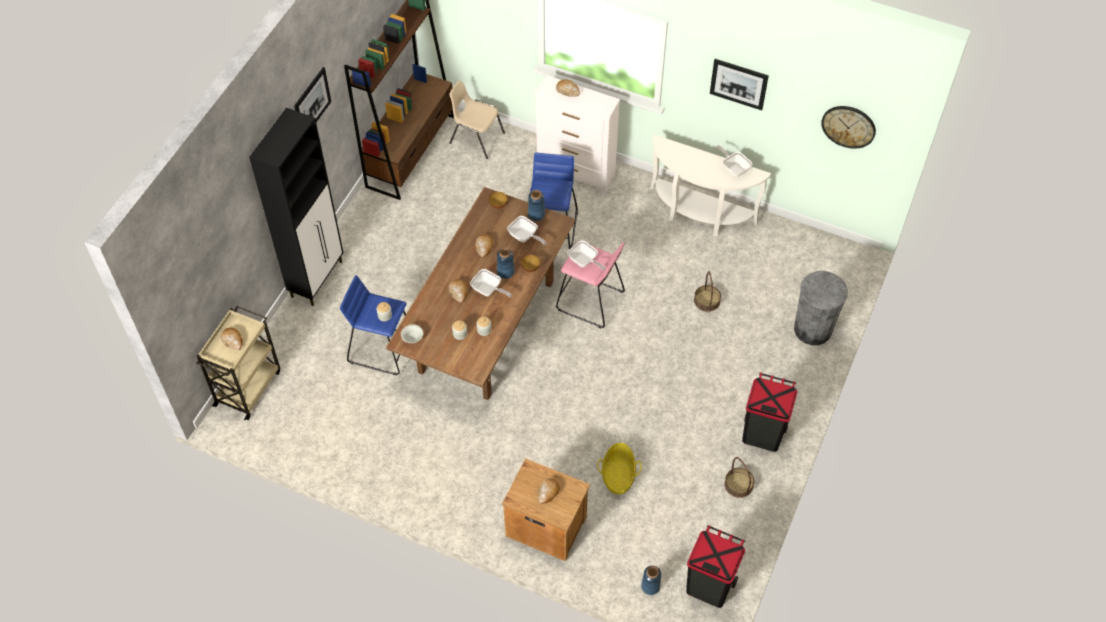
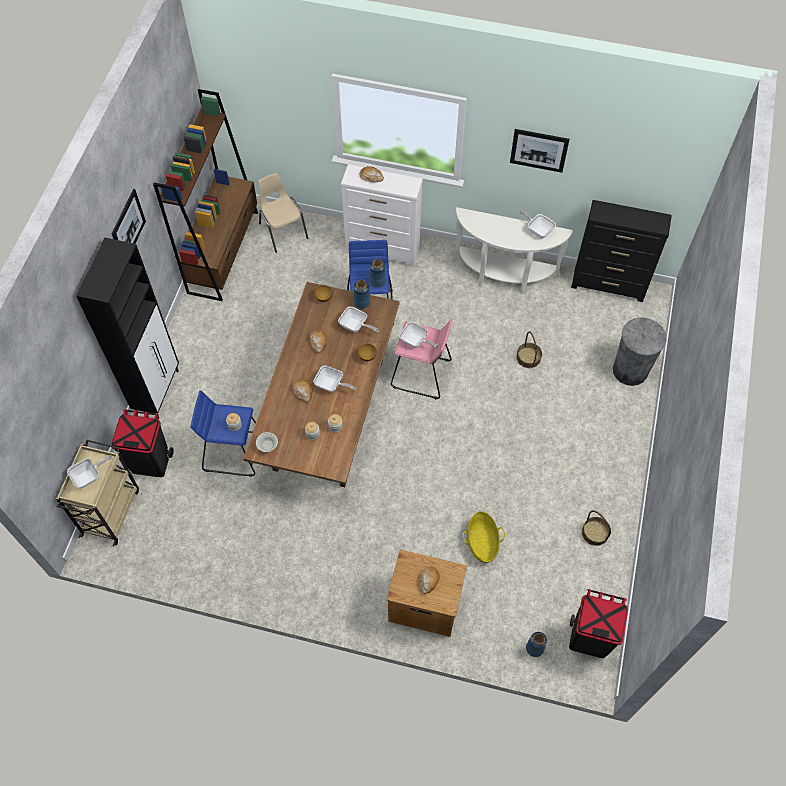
camera: 10 degrees left, 5 degrees up
(233, 341) = (89, 476): bread -> frying pan
(476, 138) = (283, 230): beige chair -> beige chair turned 45 degrees clockwise
(505, 272) = (344, 364): blue vase -> blue vase (378, 281)
(762, 434) = (606, 479): black trash can -> black trash can (150, 462)
(809, 240) = (609, 285): none -> black dresser
(848, 126) = (649, 177): wall clock -> none

